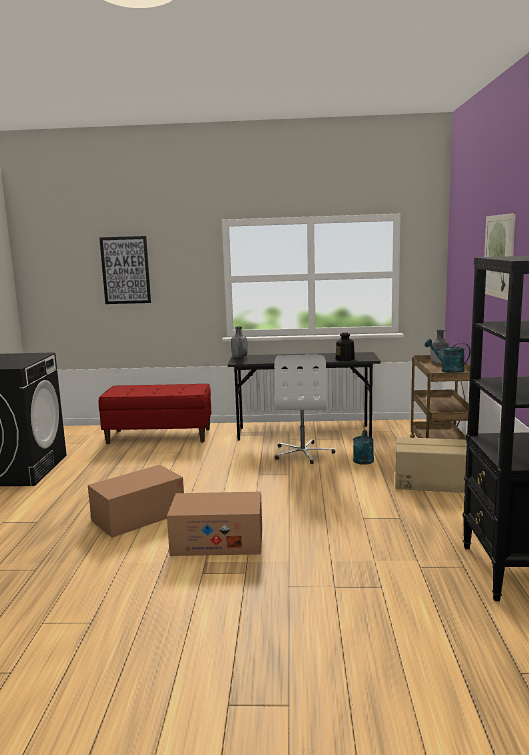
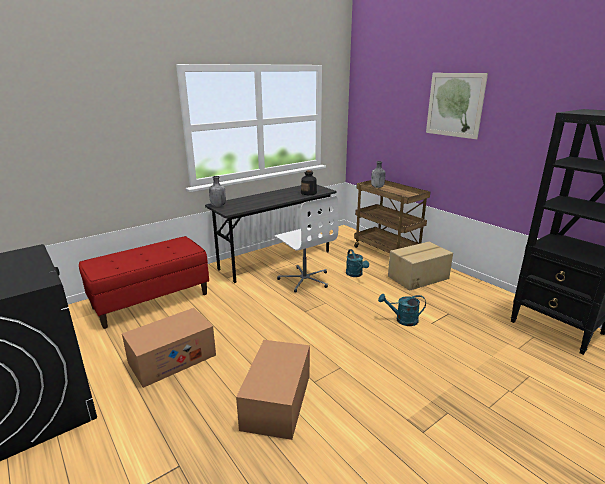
camera: 40 degrees left, 10 degrees up
(125, 270) = (68, 124): picture -> none
(217, 541) = (382, 393): cardboard box -> cardboard box (172, 359)
(448, 370) = (396, 192): turquoise watering can -> turquoise watering can (402, 320)

